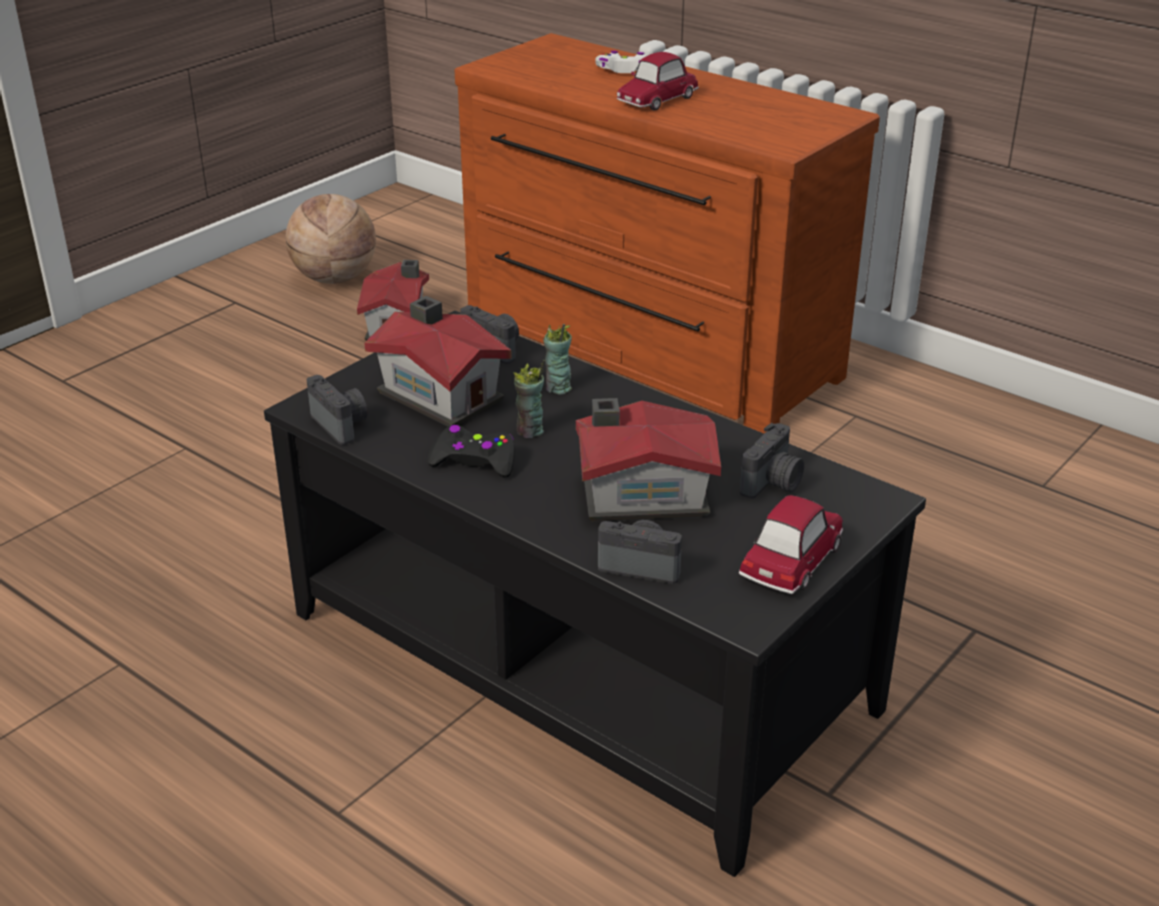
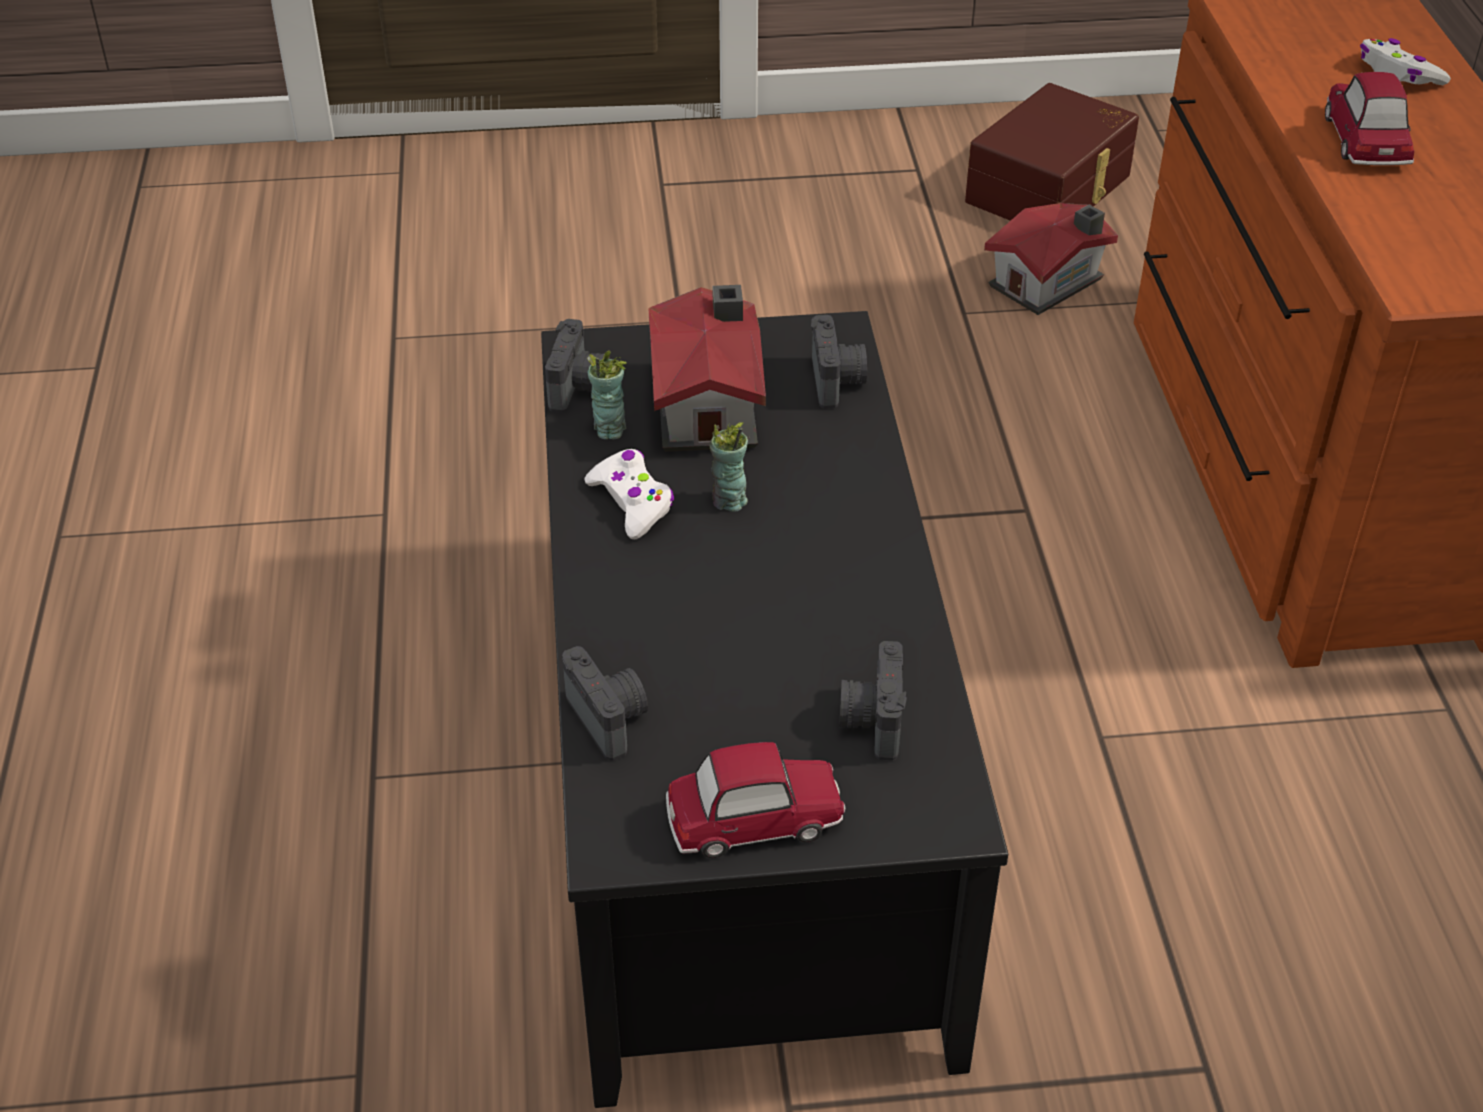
camera: 45 degrees right, 10 degrees up
(334, 279) = (1052, 189): basketball -> brown storage box
(474, 461) = (632, 502): black game controller -> white game controller
(558, 388) = (828, 466): cup -> cup (609, 429)
(640, 494) = (724, 641): toy house -> none
(656, 100) = (1365, 138): toy car -> toy car turned 90 degrees clockwise
(773, 483) = (871, 720): camera -> camera turned 105 degrees clockwise

